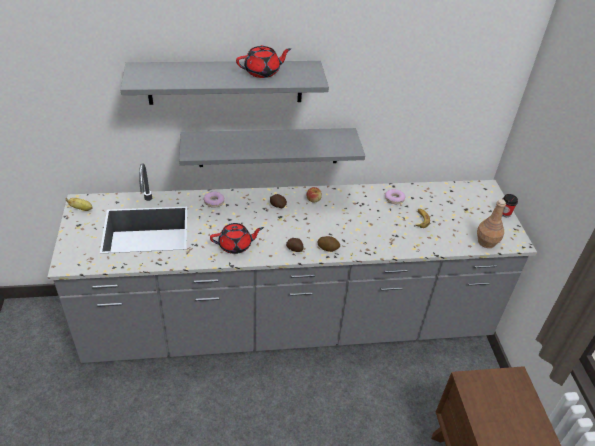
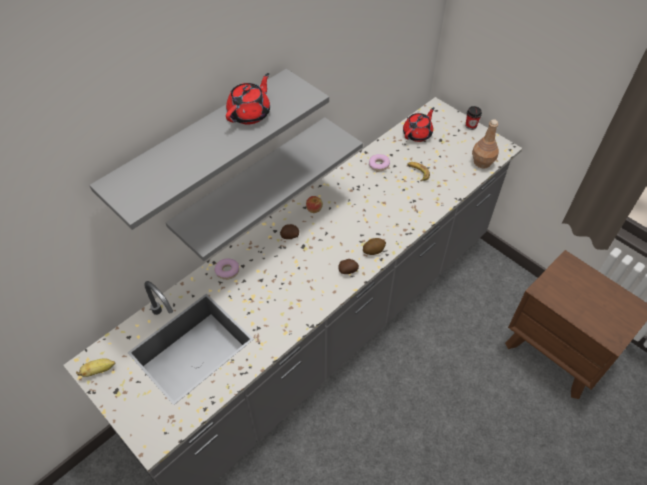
camera: 35 degrees left, 10 degrees up
(236, 245) = (294, 303): red teapot -> red teapot (417, 134)

